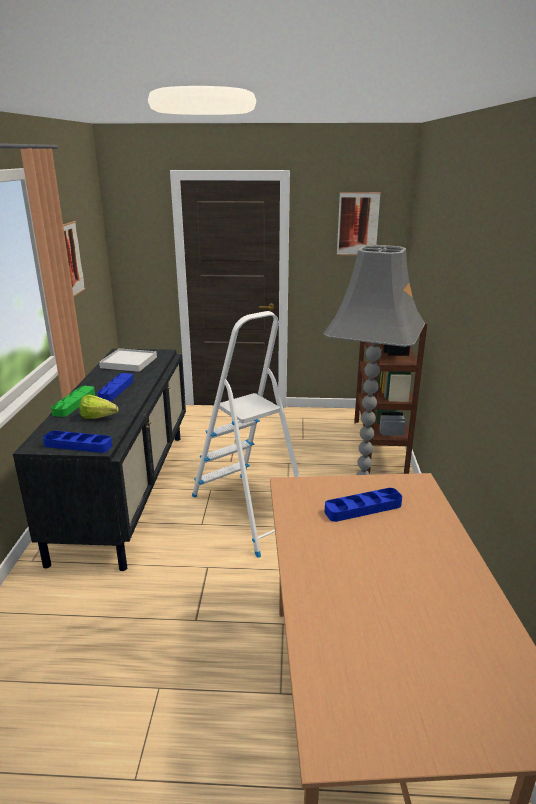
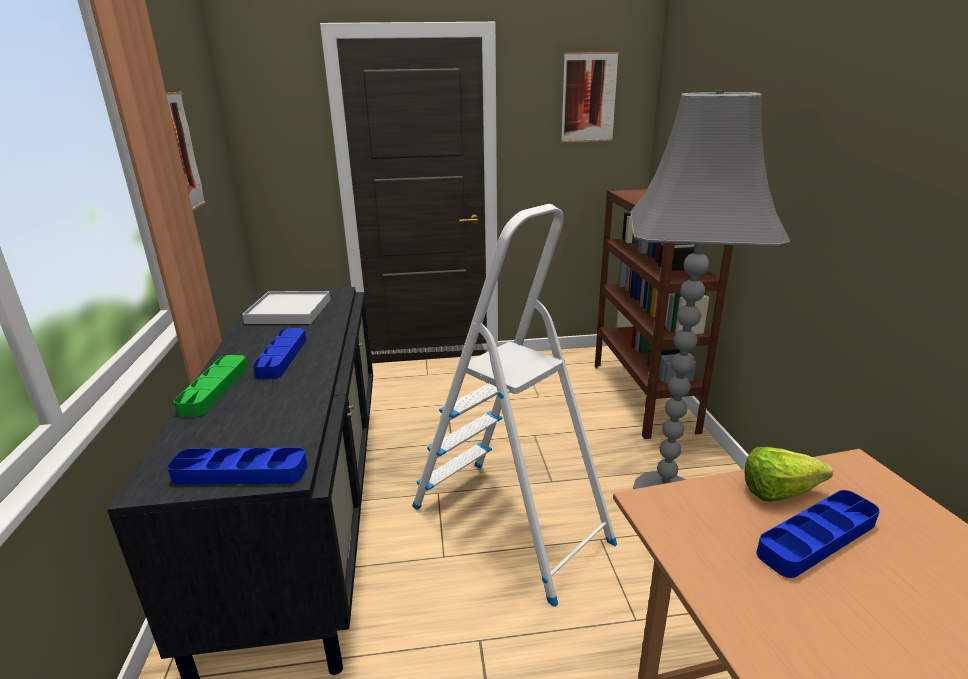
camera: 10 degrees left, 0 degrees up
(101, 418) = (270, 411): lettuce -> lettuce (786, 493)

